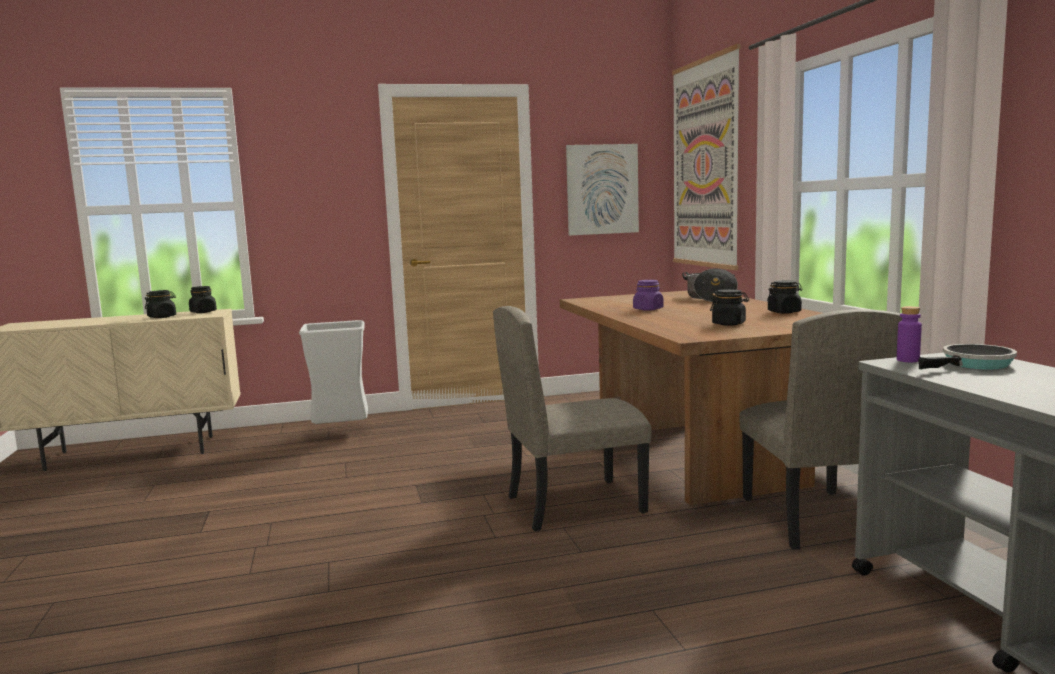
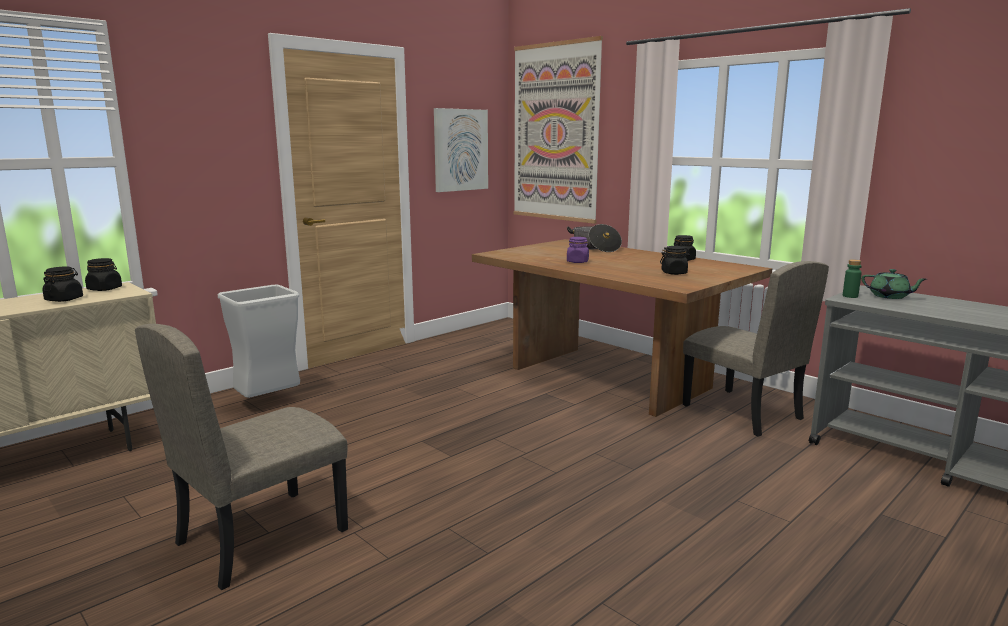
camera: 30 degrees left, 5 degrees up
(574, 504) = (576, 432): beige chair -> beige chair (262, 536)
(908, 360) = (850, 296): purple bottle -> green bottle
(974, 364) = (890, 296): frying pan -> green teapot

